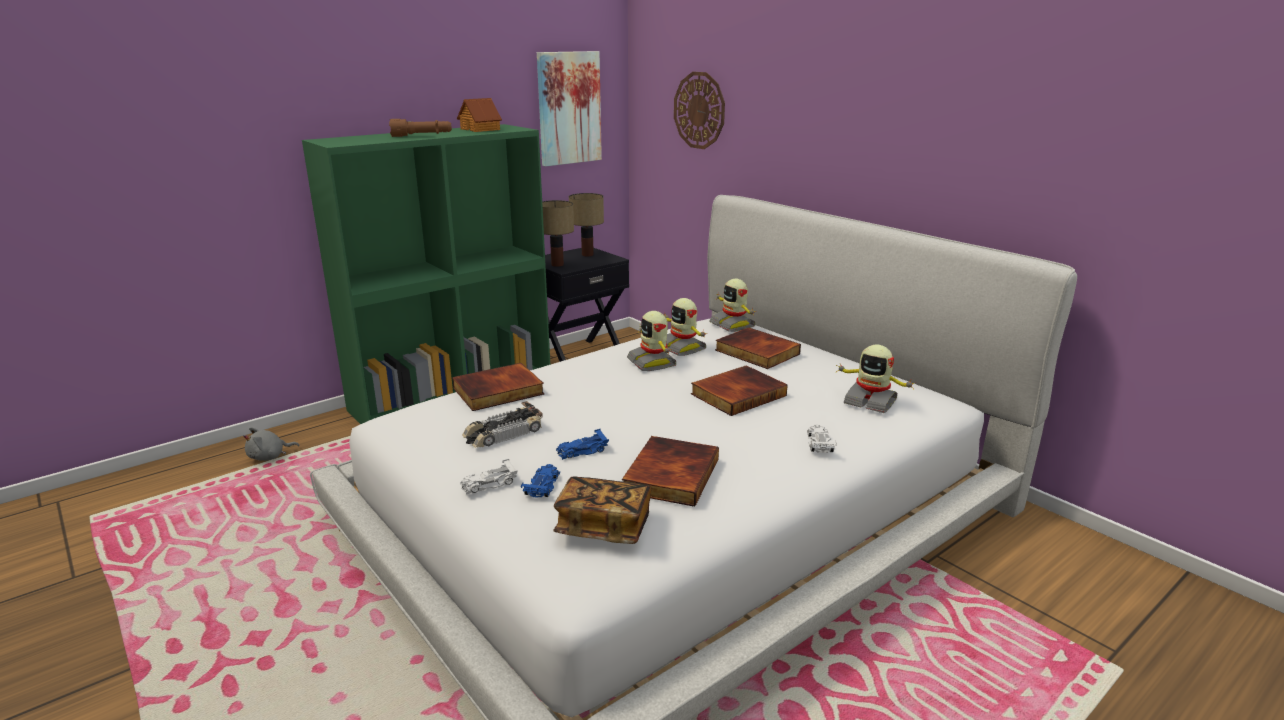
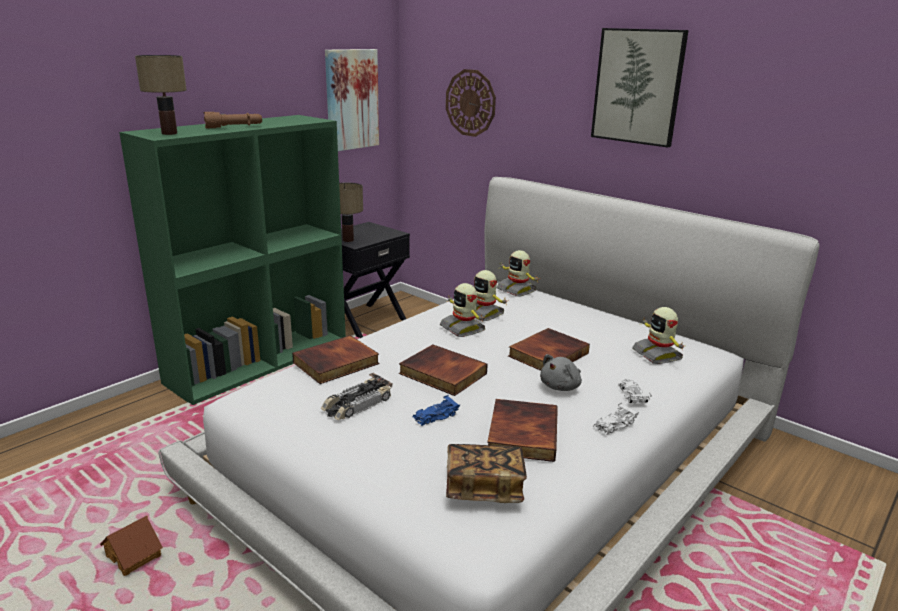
camera: 10 degrees left, 0 degrees up
(269, 457) = (97, 435): grey plush toy -> grey plush toy (561, 387)
(480, 129) = (283, 120): toy house -> toy house (134, 556)
(488, 484) = (363, 454): white toy car -> white toy car (614, 424)
(542, 486) = (413, 452): blue toy car -> none
(588, 254) = (371, 229): table lamp -> table lamp (170, 133)
(755, 352) = (546, 314): book -> book (441, 374)
(870, 402) = (657, 354): toy robot -> toy robot turned 45 degrees clockwise
(876, 86) = (638, 86): none -> picture

